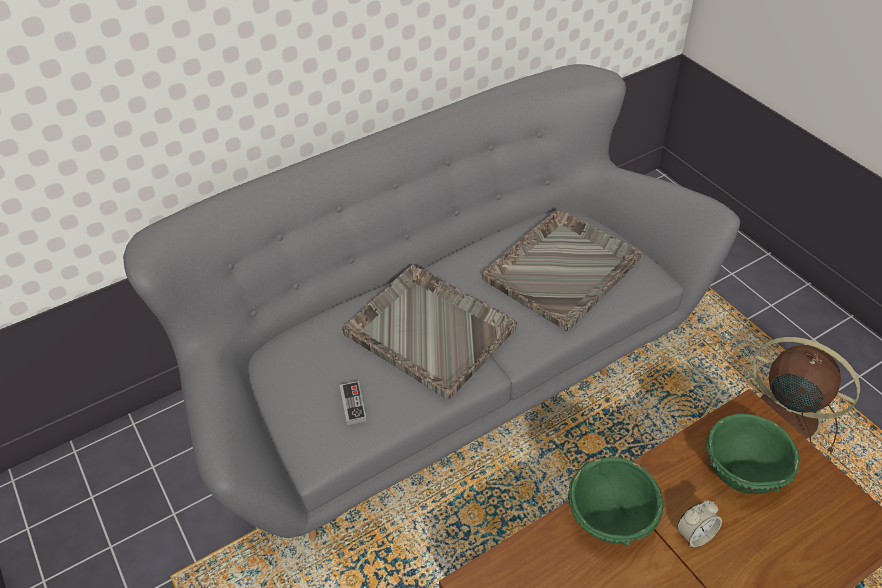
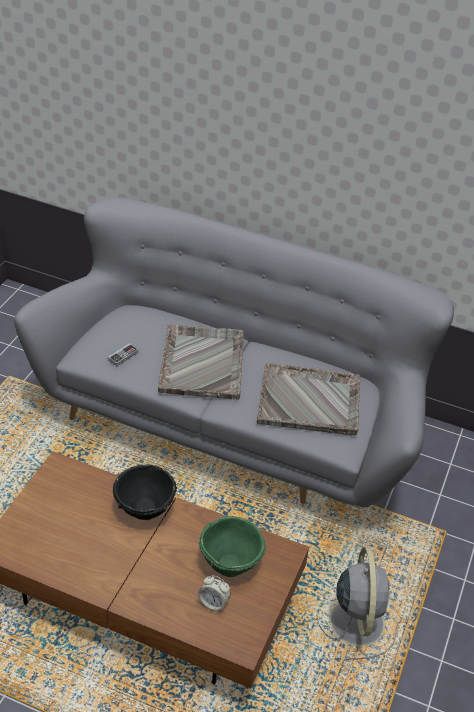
camera: 50 degrees right, 5 degrees down
(610, 521) = (144, 509): green bowl -> black bowl
(694, 534) = (165, 553): alarm clock -> alarm clock (213, 603)
(782, 415) = (356, 620): brown fan -> grey fan

